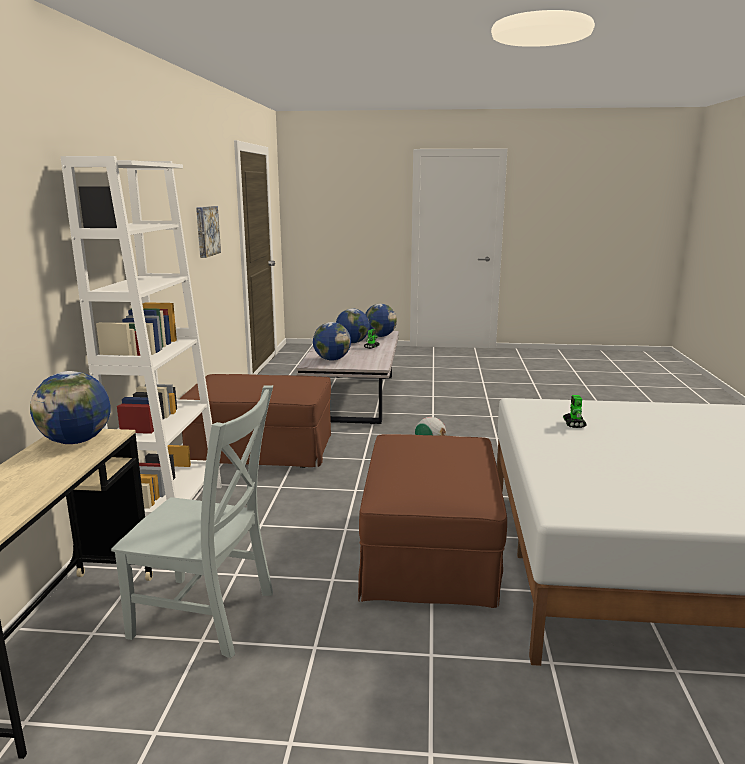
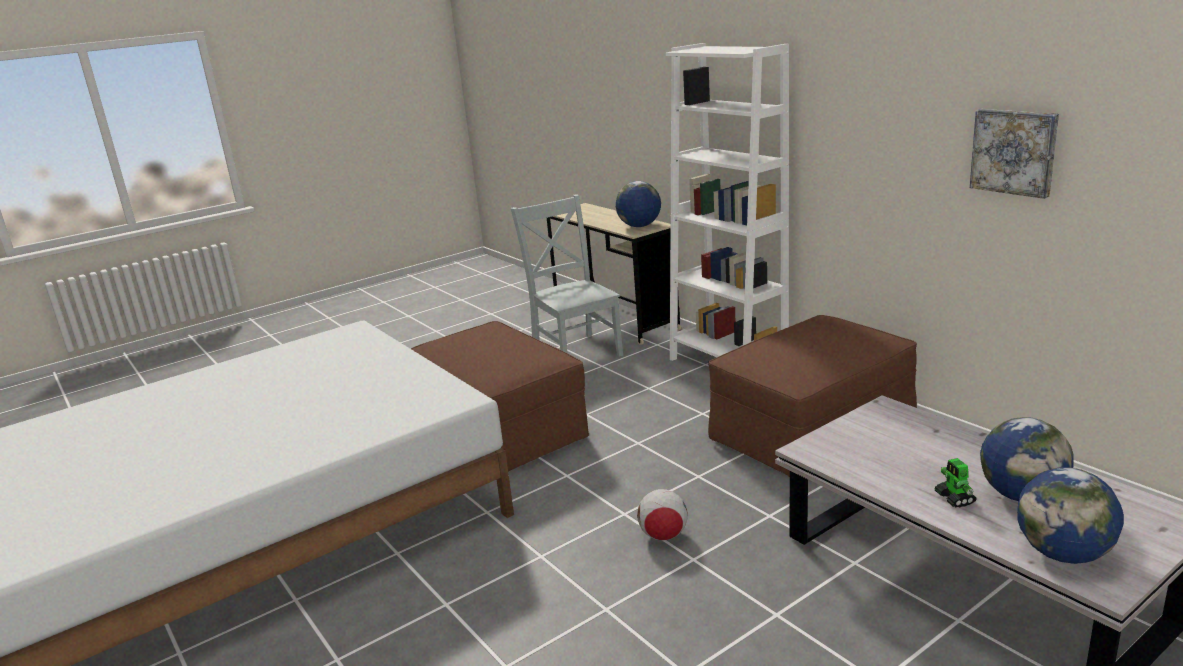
camera: 140 degrees right, 5 degrees up
(208, 616) = (576, 351): grey chair -> grey chair turned 90 degrees clockwise
(332, 359) = (898, 431): globe -> none
(574, 424) = (388, 393): toy robot -> none

